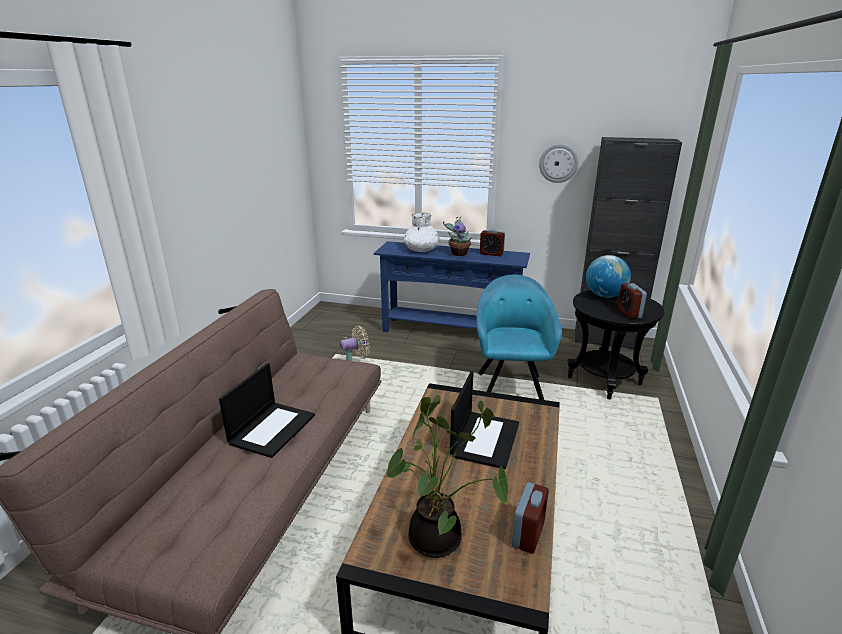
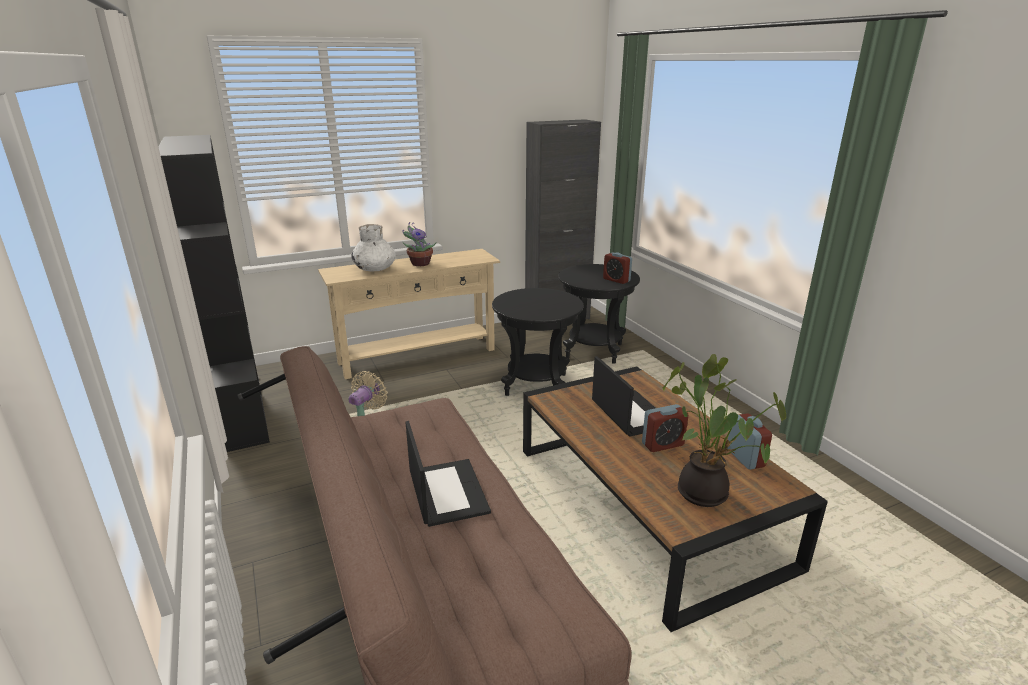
camera: 40 degrees left, 0 degrees up
(303, 330) = (242, 411): none -> black bookcase
(450, 332) = (417, 356): blue console table -> beige console table
(491, 254) = (451, 257): alarm clock -> alarm clock (662, 444)
(510, 389) = (536, 385): turquoise armchair -> black side table
(558, 163) = (489, 151): wall clock -> none
(604, 296) = (580, 272): globe -> none

